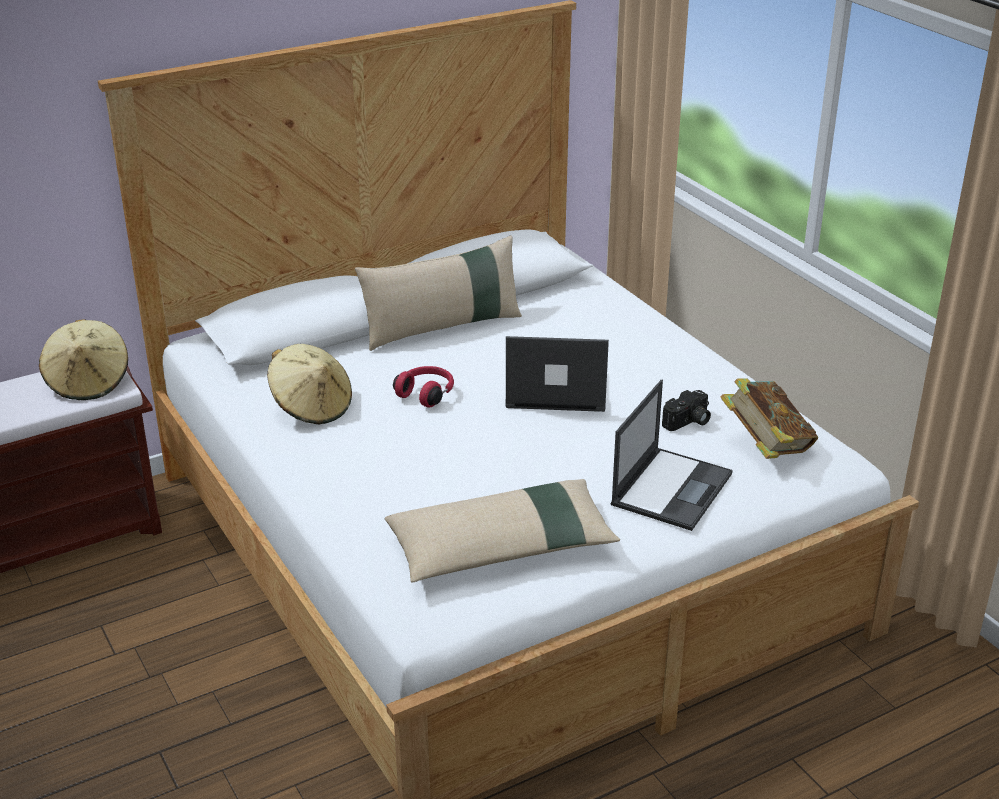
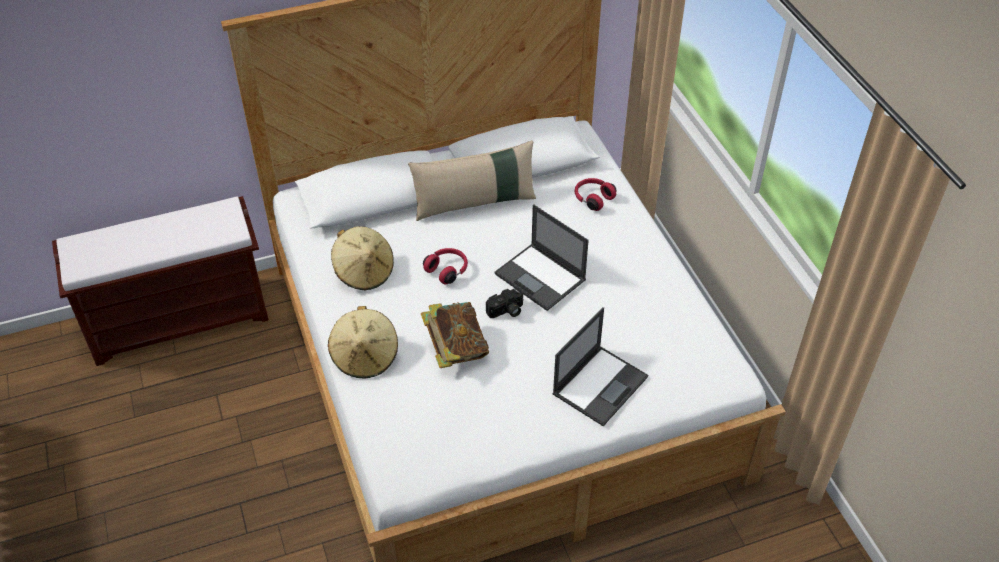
camera: 10 degrees right, 15 degrees up
(88, 383) = (216, 224): beige hat -> beige hat (365, 357)
(502, 547) = (467, 422): beige pillow -> none
(554, 389) = (541, 277): laptop -> laptop turned 150 degrees counterclockwise
(595, 310) = (593, 198): none -> red headphones
(688, 422) = (630, 322): camera -> camera (506, 311)
(765, 447) = (680, 354): book -> book (455, 349)

